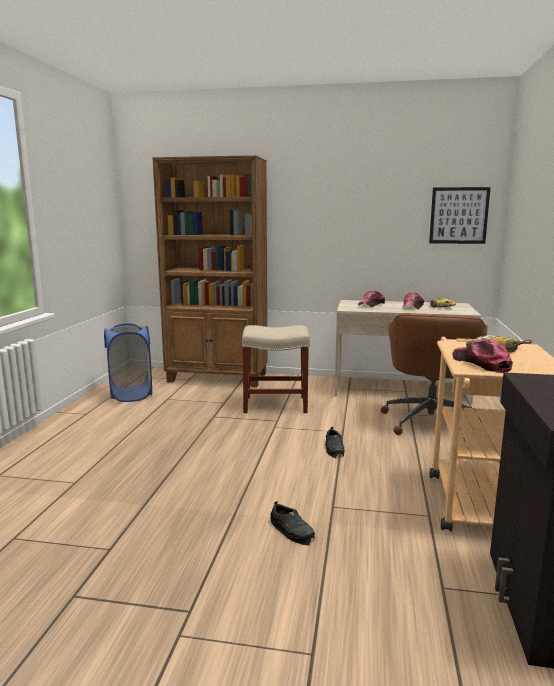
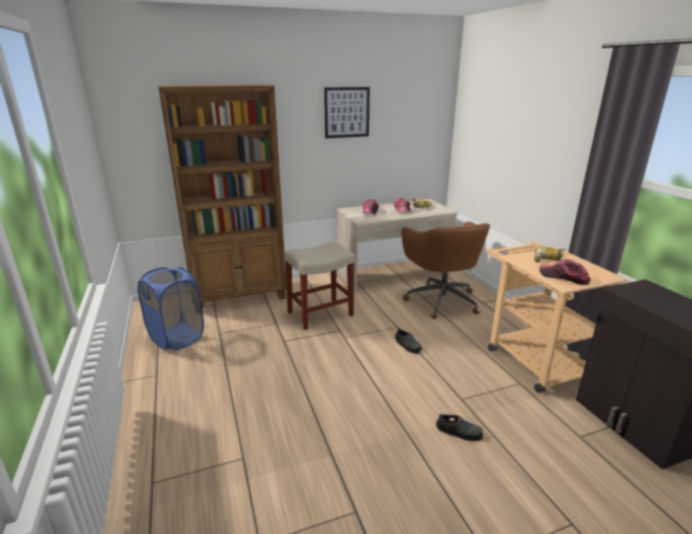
camera: 30 degrees left, 10 degrees up
(459, 215) = (423, 130): picture -> picture (347, 112)

